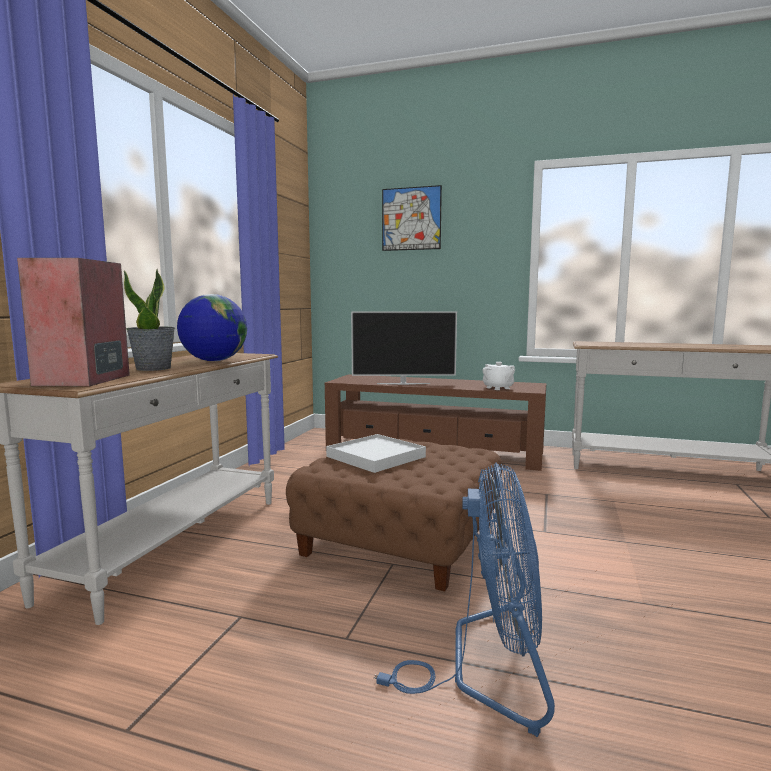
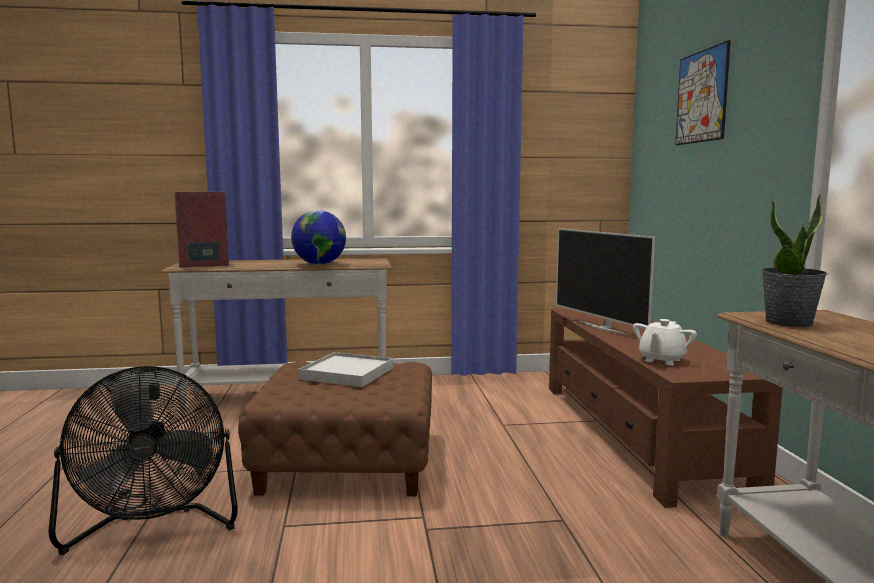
camera: 65 degrees right, 0 degrees up
(154, 368) = (265, 263): potted plant -> potted plant (789, 323)
(484, 662) = (147, 525): blue fan -> black fan

